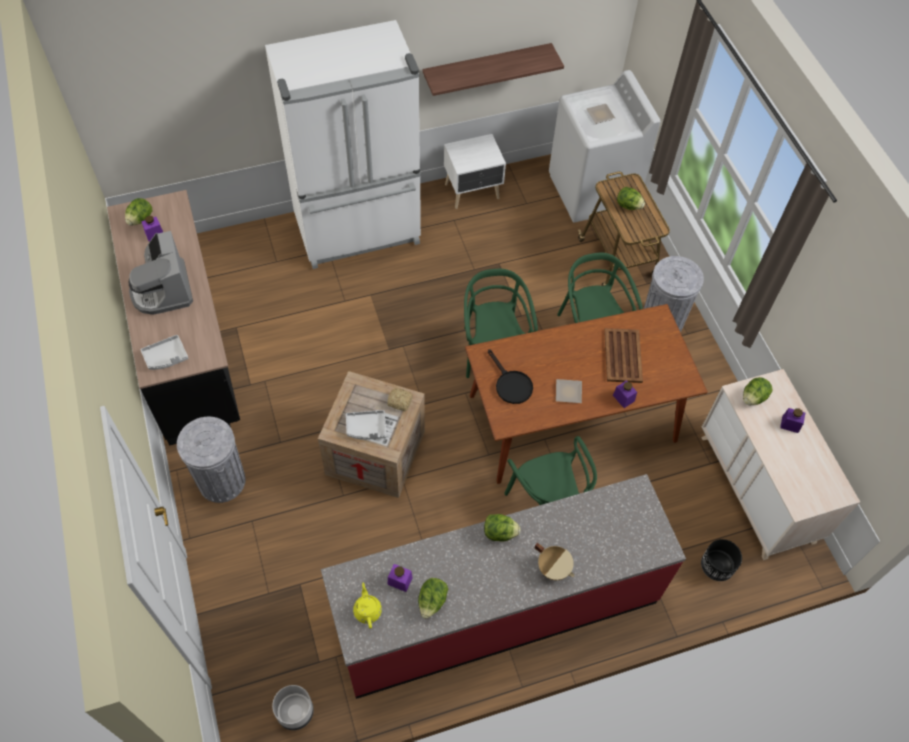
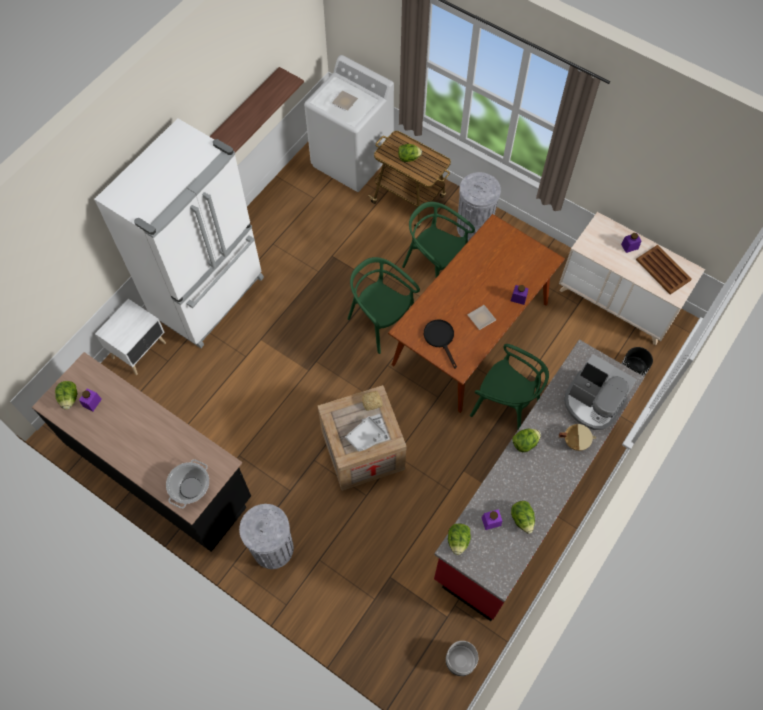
camera: 35 degrees left, 5 degrees up
(162, 290) = (140, 441): coffee machine -> coffee machine (592, 403)
(166, 357) = (190, 488): grey tray -> cooking pot
(367, 610) = (487, 556): yellow teapot -> none
(473, 192) = (269, 213): white nightstand -> white nightstand (140, 350)
(510, 384) = (440, 338): black frying pan -> black frying pan turned 135 degrees counterclockwise
(623, 355) = (494, 268): brown tray -> brown tray (663, 269)
(753, 397) = (595, 243): lettuce -> lettuce (458, 541)

